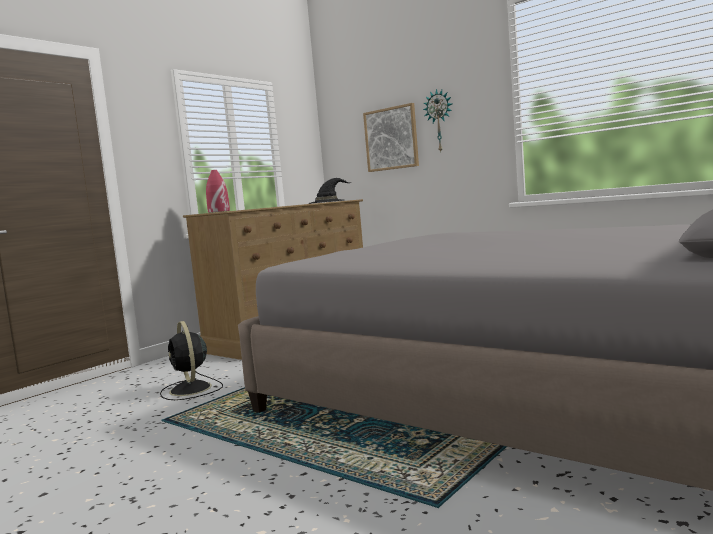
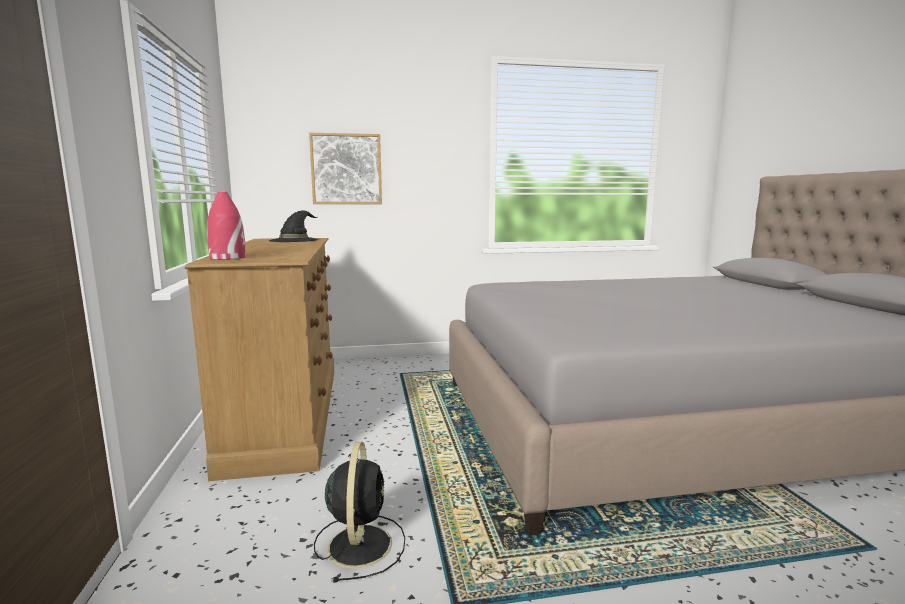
camera: 50 degrees left, 5 degrees up
(191, 389) = (360, 543): black fan -> black fan turned 105 degrees counterclockwise
(439, 121) = (410, 160): wall clock -> none

